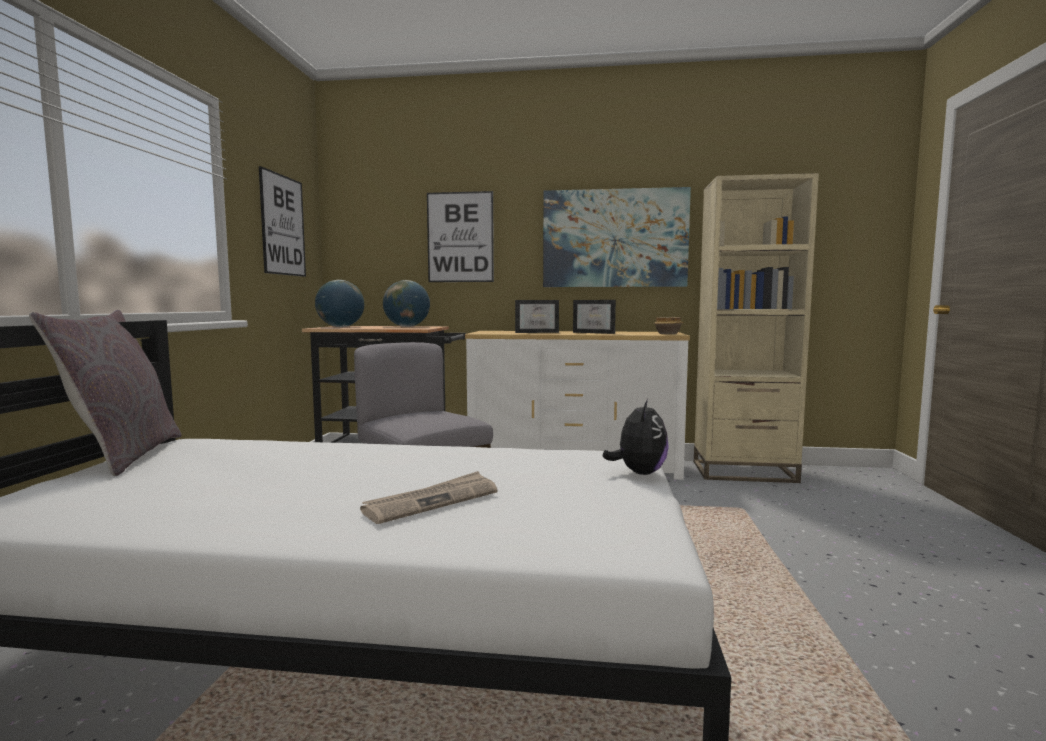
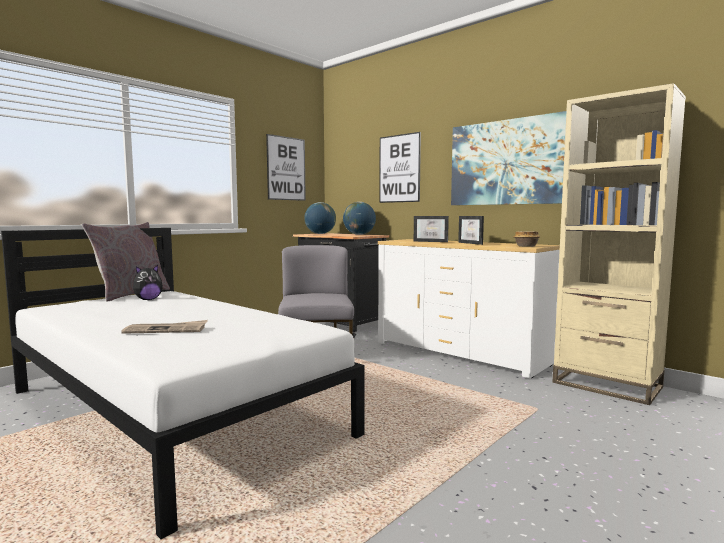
camera: 35 degrees right, 0 degrees up
(639, 473) = (297, 338): plush toy -> plush toy (148, 299)

